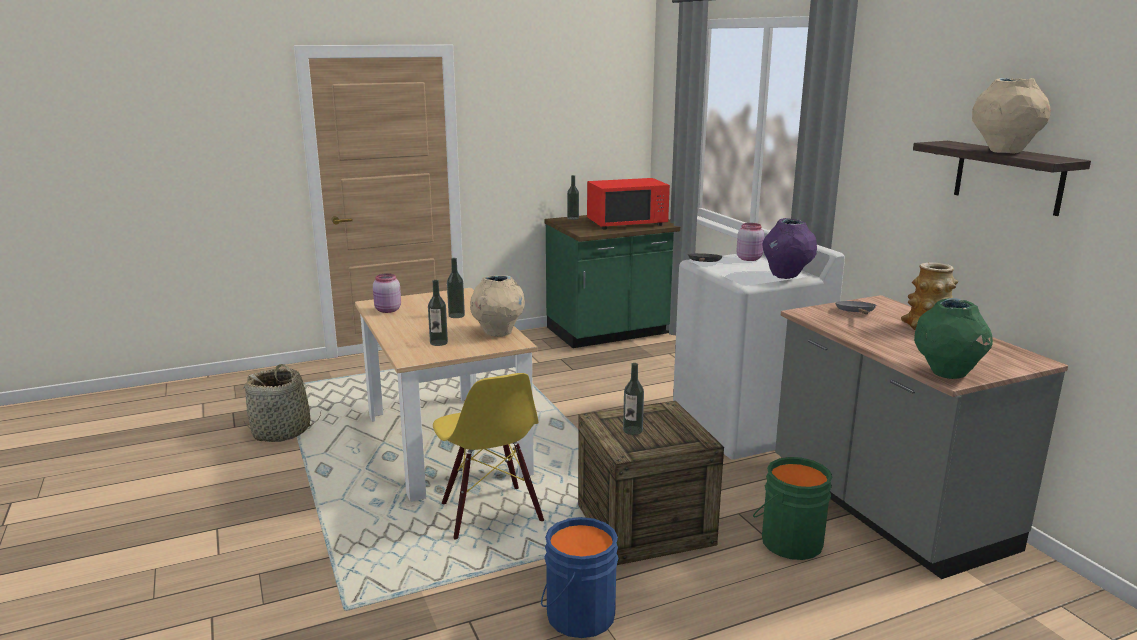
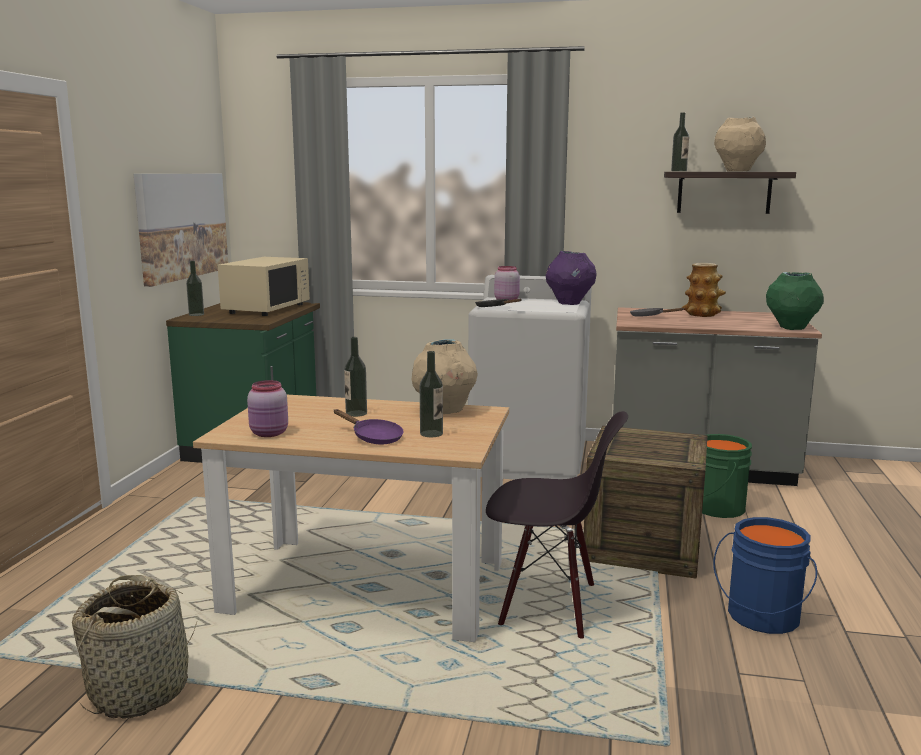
camera: 55 degrees left, 5 degrees down
(410, 332) = (373, 438): none -> purple frying pan
(490, 513) = (548, 606): yellow chair -> black chair
(578, 146) = (182, 225): none -> picture
(627, 223) = (266, 309): red microwave -> beige microwave
(632, 430) = (645, 450): bottle -> bottle (679, 171)

